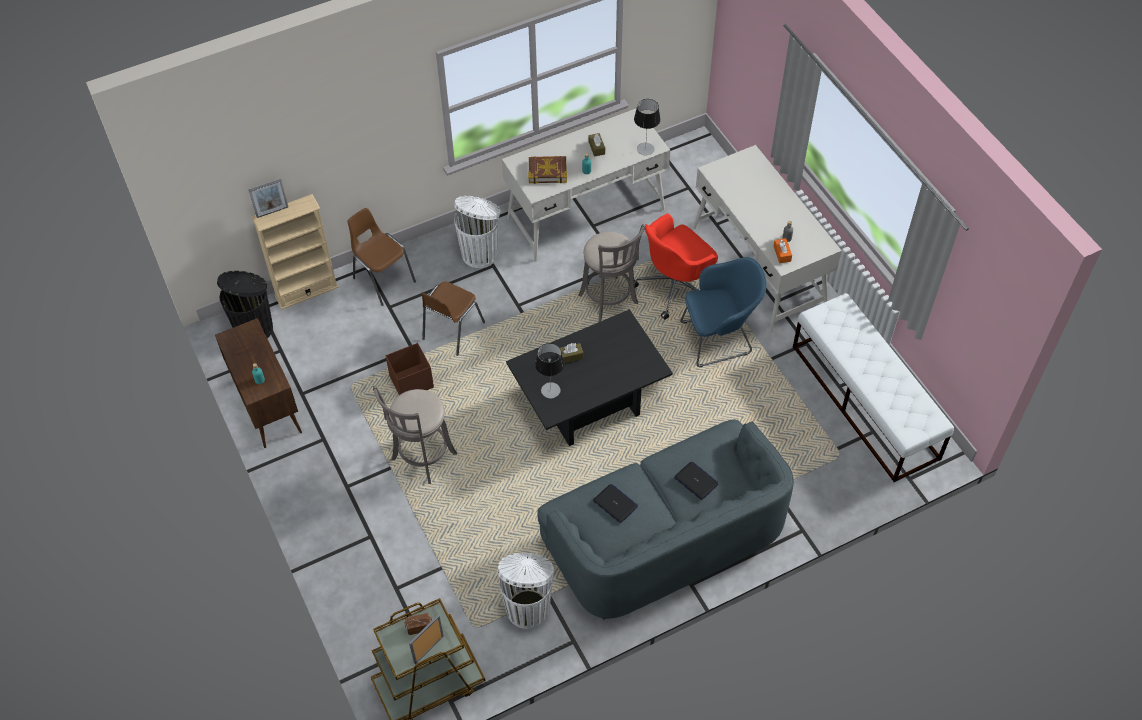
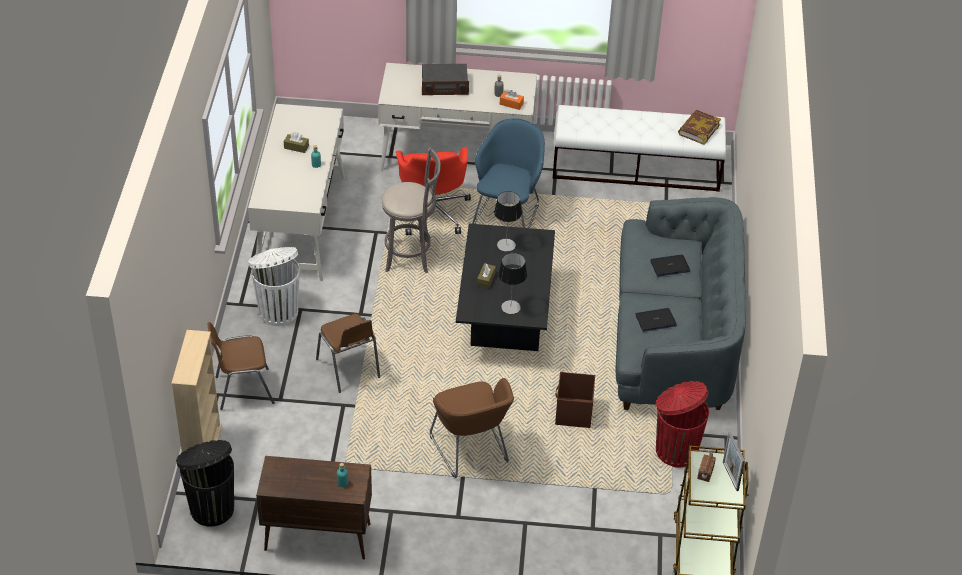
camera: 60 degrees left, 10 degrees down
(272, 212) = (182, 365): picture frame -> none
(411, 382) = (380, 422): brown storage box -> brown storage box (573, 413)
(422, 459) = (471, 452): grey stool -> brown armchair
(528, 607) = (675, 450): white trash can -> red trash can
(547, 171) = (292, 187): book -> book (698, 129)
(645, 149) = (327, 121): table lamp -> table lamp (506, 245)
(762, 197) = (444, 86): none -> radio

